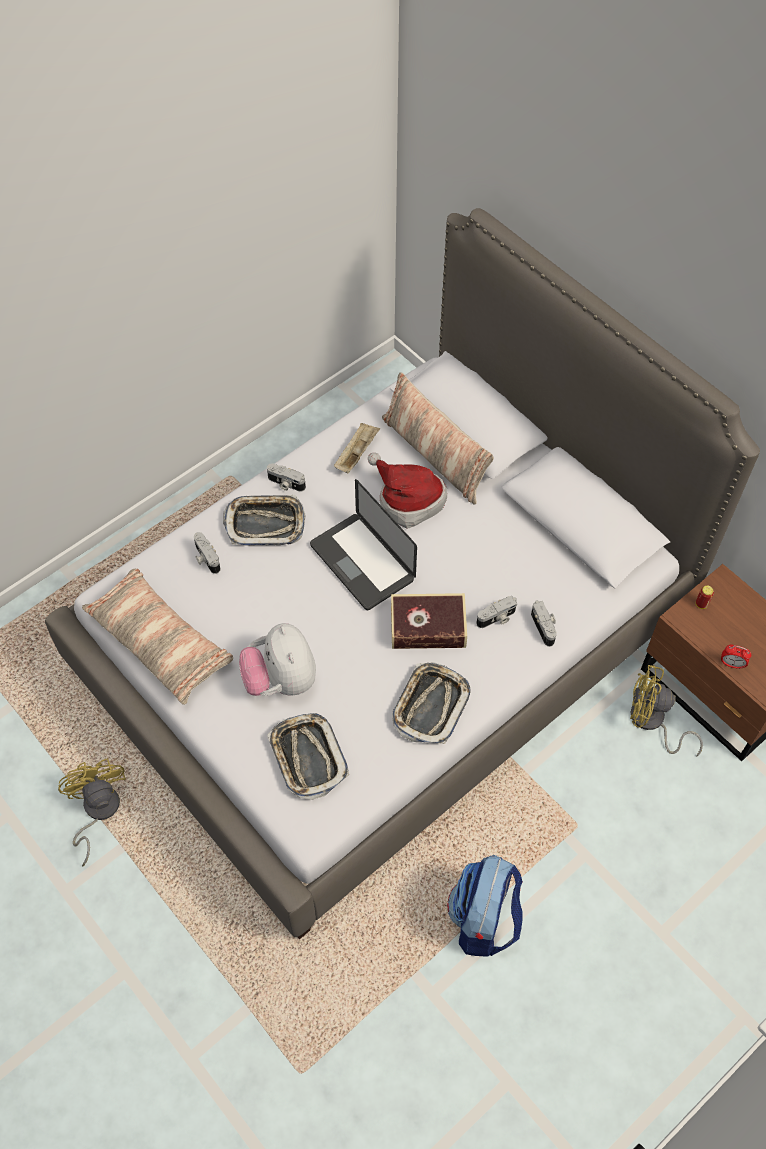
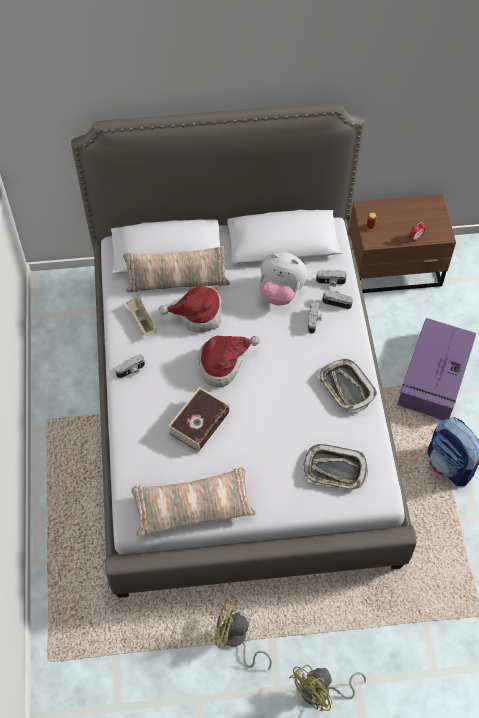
camera: 55 degrees left, 0 degrees up
(206, 558) = (152, 446): camera -> camera (330, 282)
(265, 523) = (152, 399): tray -> none
(281, 680) = (271, 454): plush toy -> plush toy (281, 292)
(362, 562) = (223, 364): laptop -> hat
(428, 627) = (294, 357): book -> book (199, 423)
(595, 829) = (434, 377): none -> purple storage box
(651, 722) = (390, 310): yellow fan -> yellow fan (321, 692)

